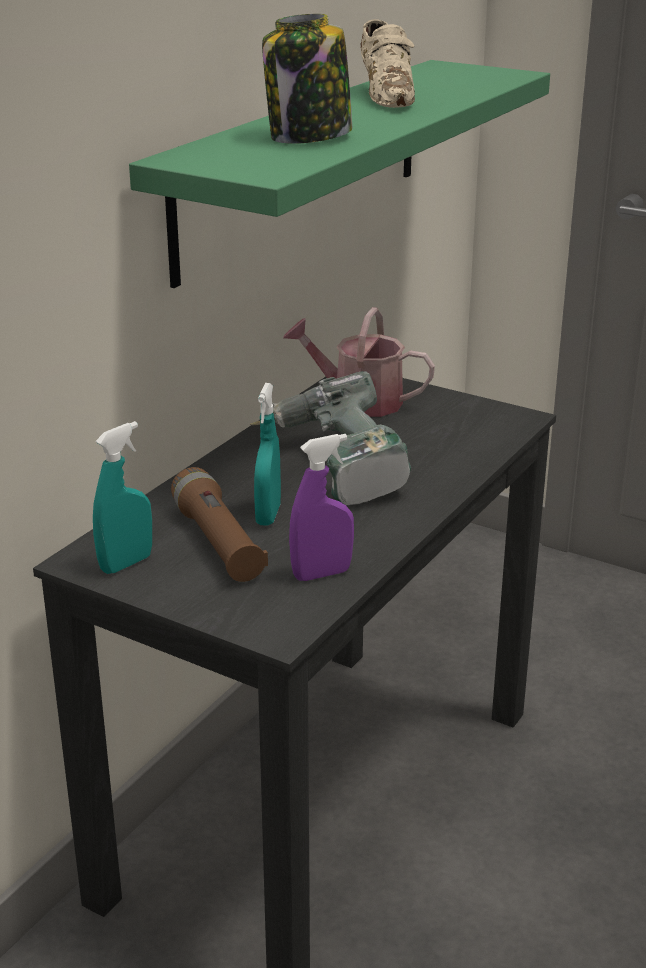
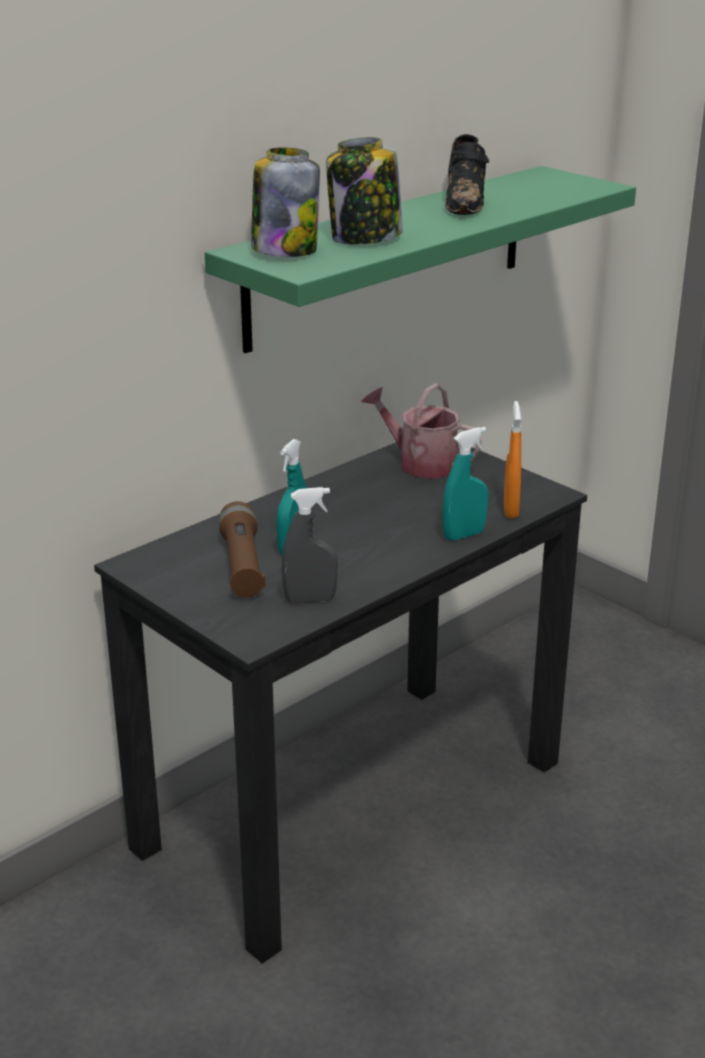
camera: 15 degrees right, 0 degrees up
(126, 563) = (164, 571): turquoise spray bottle -> turquoise spray bottle (464, 535)
(226, 155) = (284, 250): none -> jar
(322, 574) = (310, 600): purple spray bottle -> grey spray bottle
(333, 470) = (366, 519): power drill -> none
(386, 97) = (465, 203): beige shoe -> black shoe
(486, 440) = (510, 510): none -> orange spray bottle

